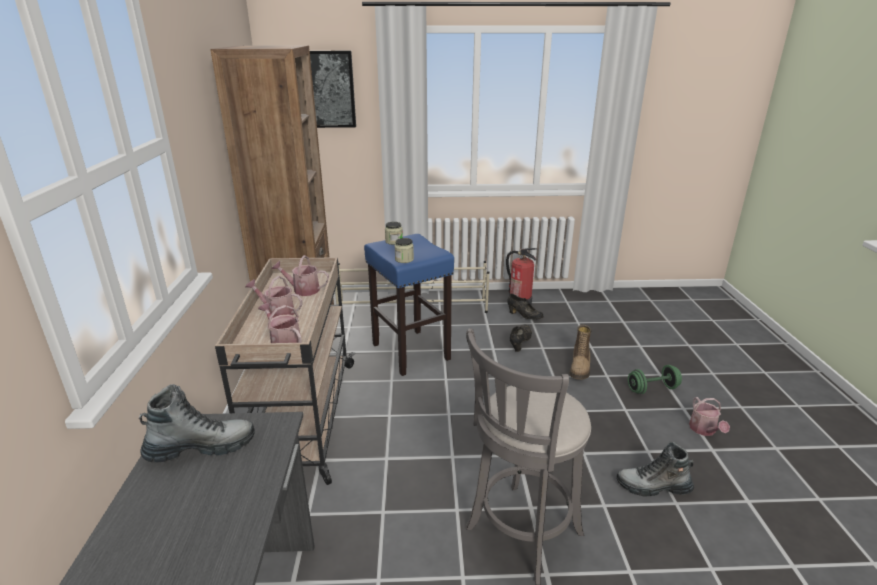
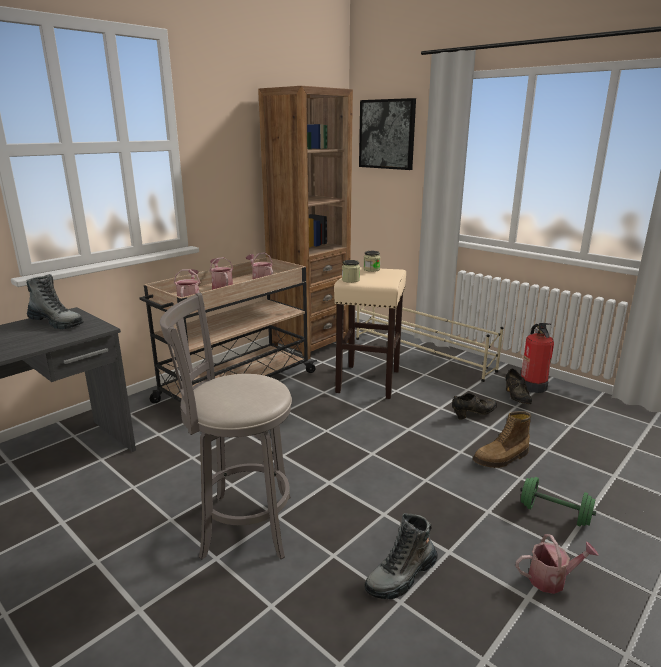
camera: 45 degrees right, 5 degrees down
(410, 351) = (368, 381): blue stool -> beige stool
(653, 487) = (401, 576): boot -> boot turned 90 degrees counterclockwise
(704, 430) = (551, 579): watering can -> watering can turned 135 degrees counterclockwise

